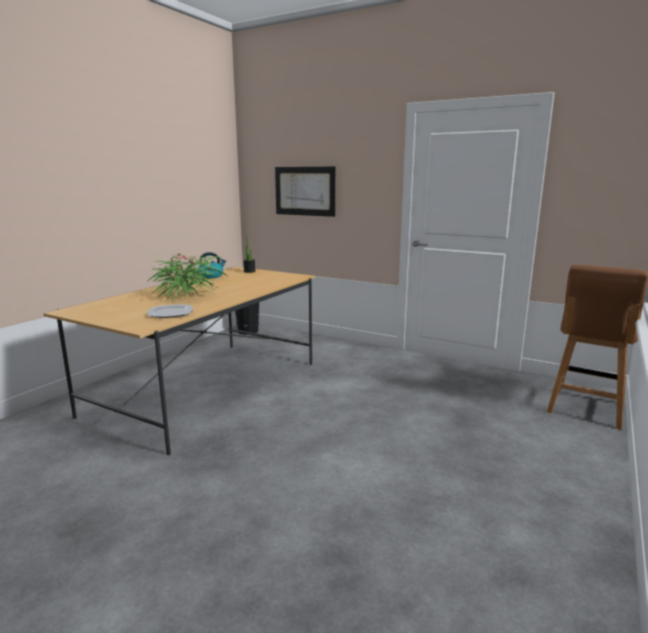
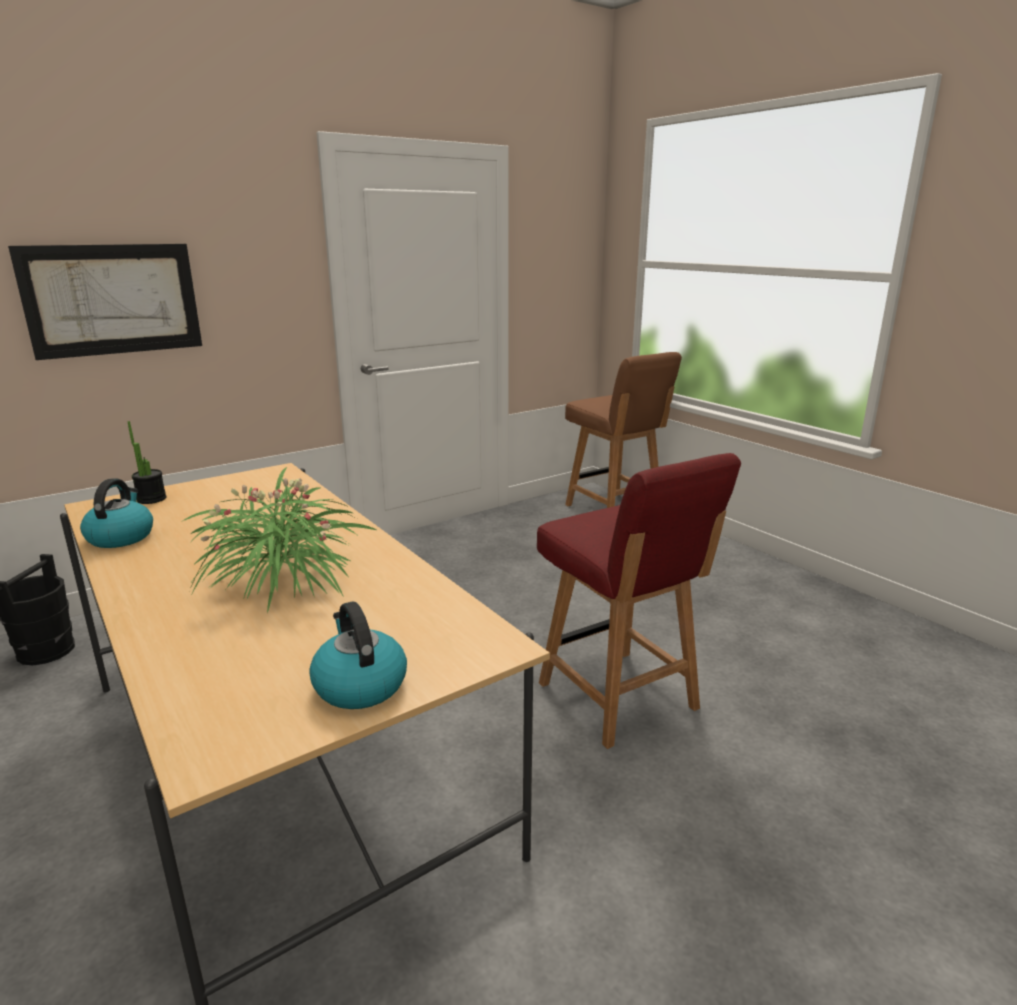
camera: 65 degrees left, 5 degrees up
(109, 316) = (359, 685): none -> kettle
(170, 313) = (412, 608): plate -> none
(312, 456) = (619, 698): none -> red chair

